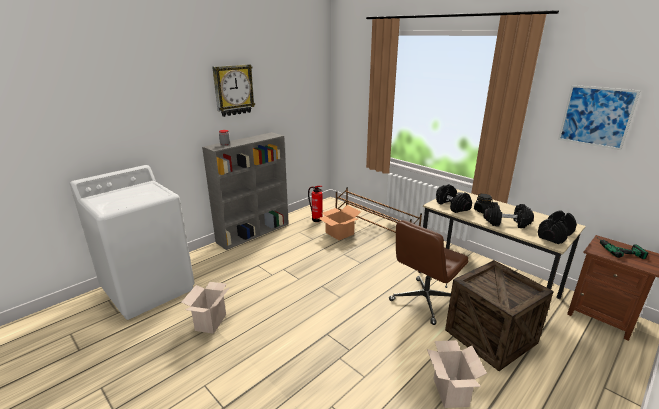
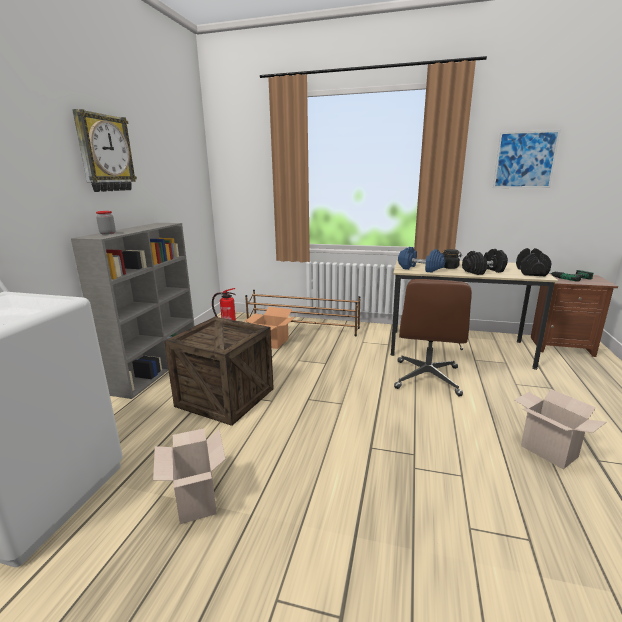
camera: 30 degrees left, 5 degrees down
(452, 206) = (420, 269): black dumbbell -> blue dumbbell
(490, 336) = (514, 388): crate -> crate (225, 397)

